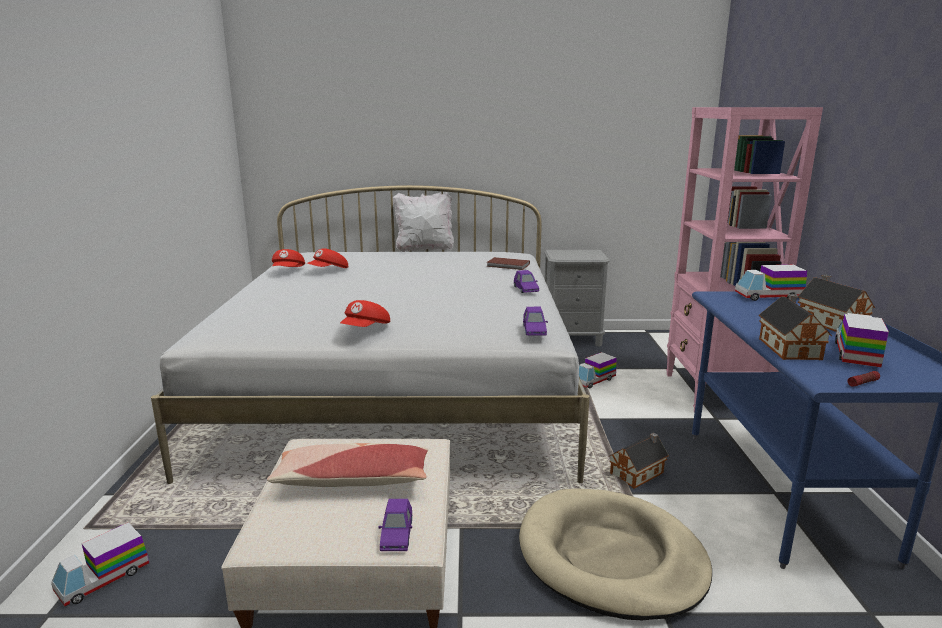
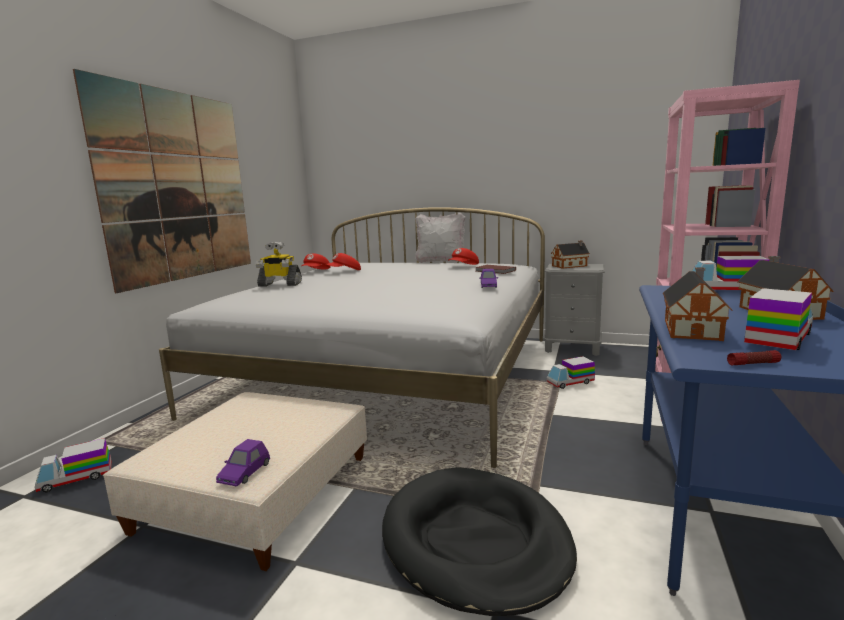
camera: 20 degrees right, 5 degrees down
(127, 174) = (179, 186): none -> picture
(271, 296) = (279, 284): none -> toy robot
(352, 480) = (254, 426): pillow -> none
(366, 329) = (315, 305): red cap -> red cap (464, 266)
(534, 331) = (455, 312): purple toy car -> none
(610, 557) = (475, 542): beige dog bed -> black dog bed
(638, 473) = (561, 468): toy house -> toy house (570, 266)

